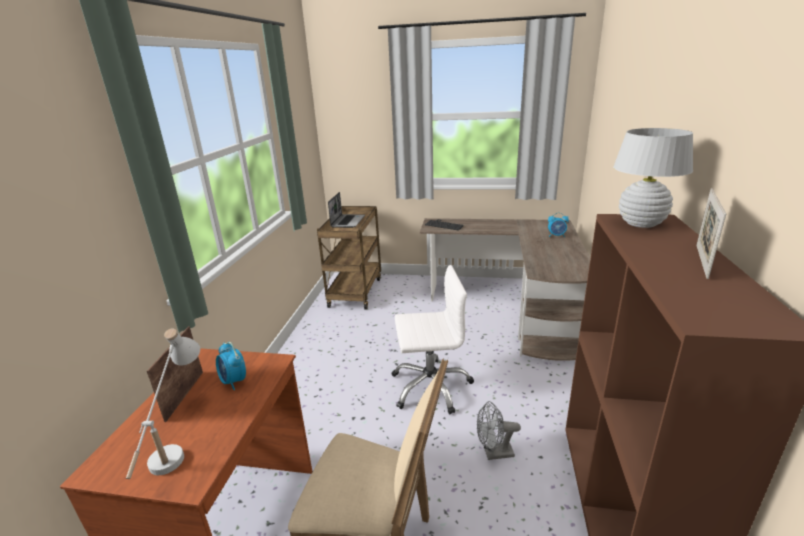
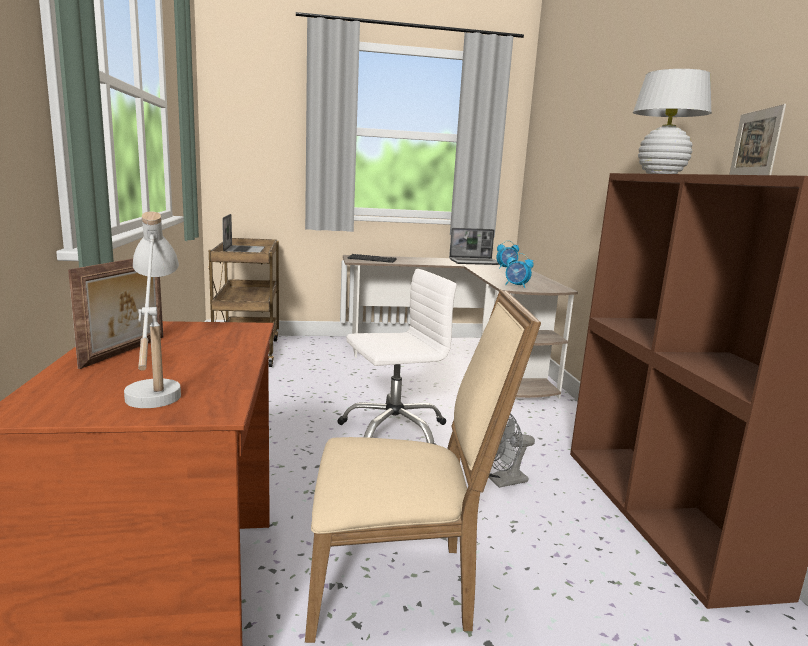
camera: 20 degrees left, 10 degrees down
(183, 395) = (126, 351): picture frame -> picture frame turned 150 degrees counterclockwise
(234, 381) = (200, 340): alarm clock -> alarm clock (516, 286)
(532, 226) = (475, 262): none -> laptop

